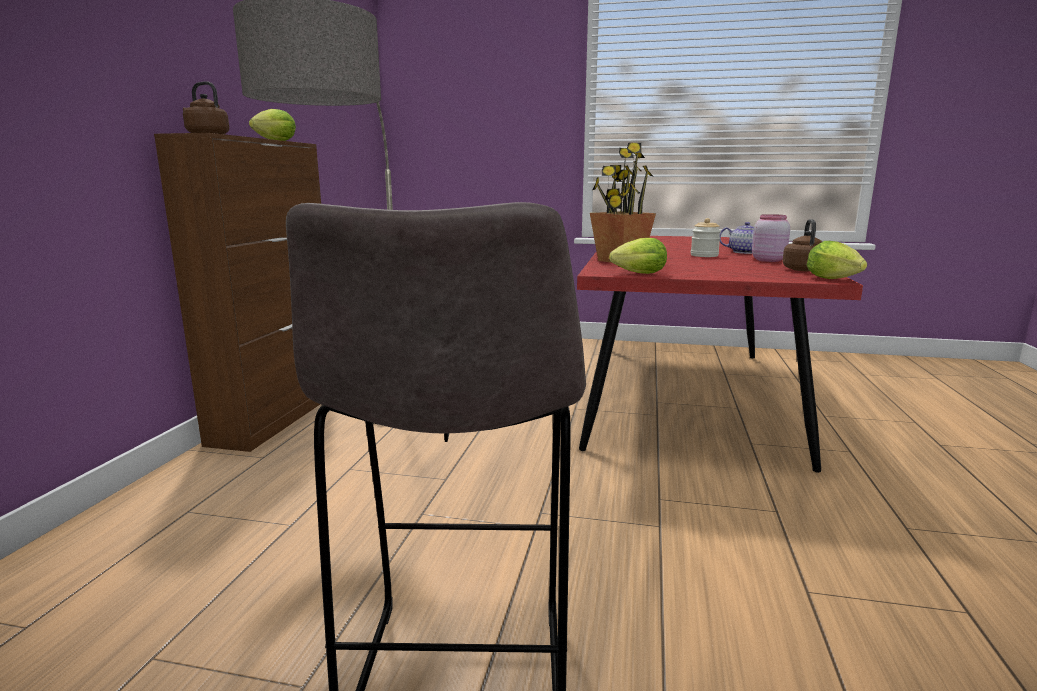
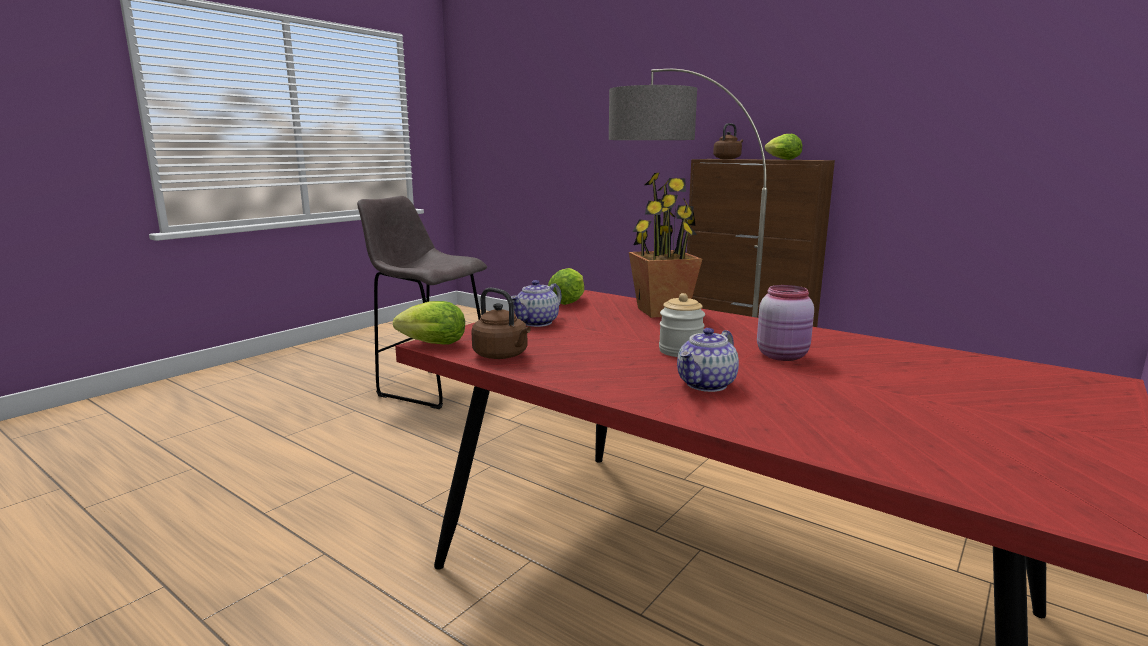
camera: 115 degrees right, 0 degrees up
(720, 272) = (537, 323): none -> teapot
(767, 260) = (597, 367): pink jar -> pink jar (783, 356)

